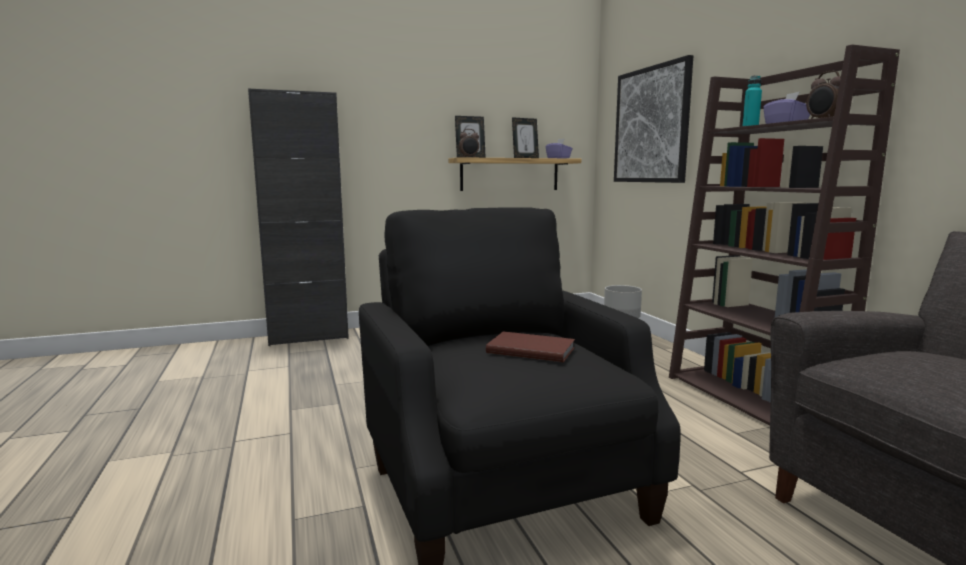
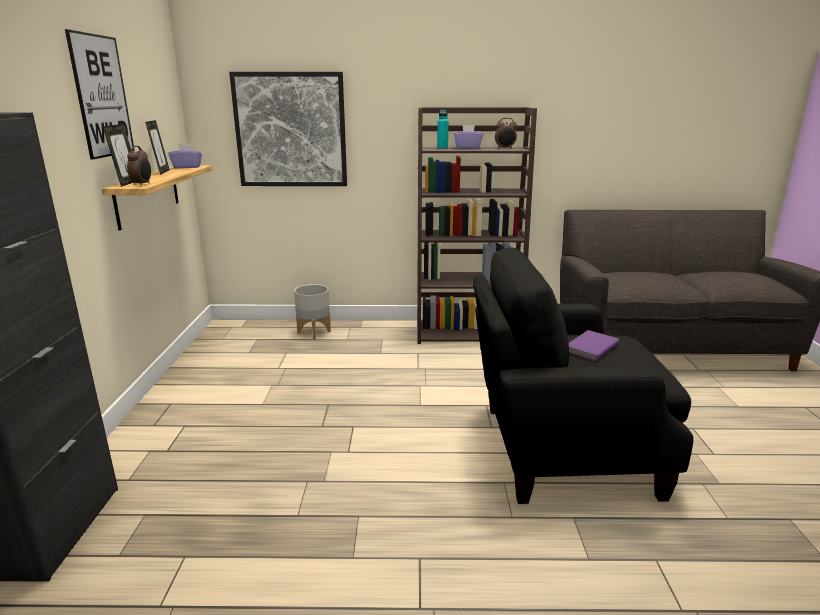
camera: 70 degrees left, 10 degrees up
(470, 97) = (102, 96): none -> picture
(530, 349) = (590, 347): brown book -> purple book

